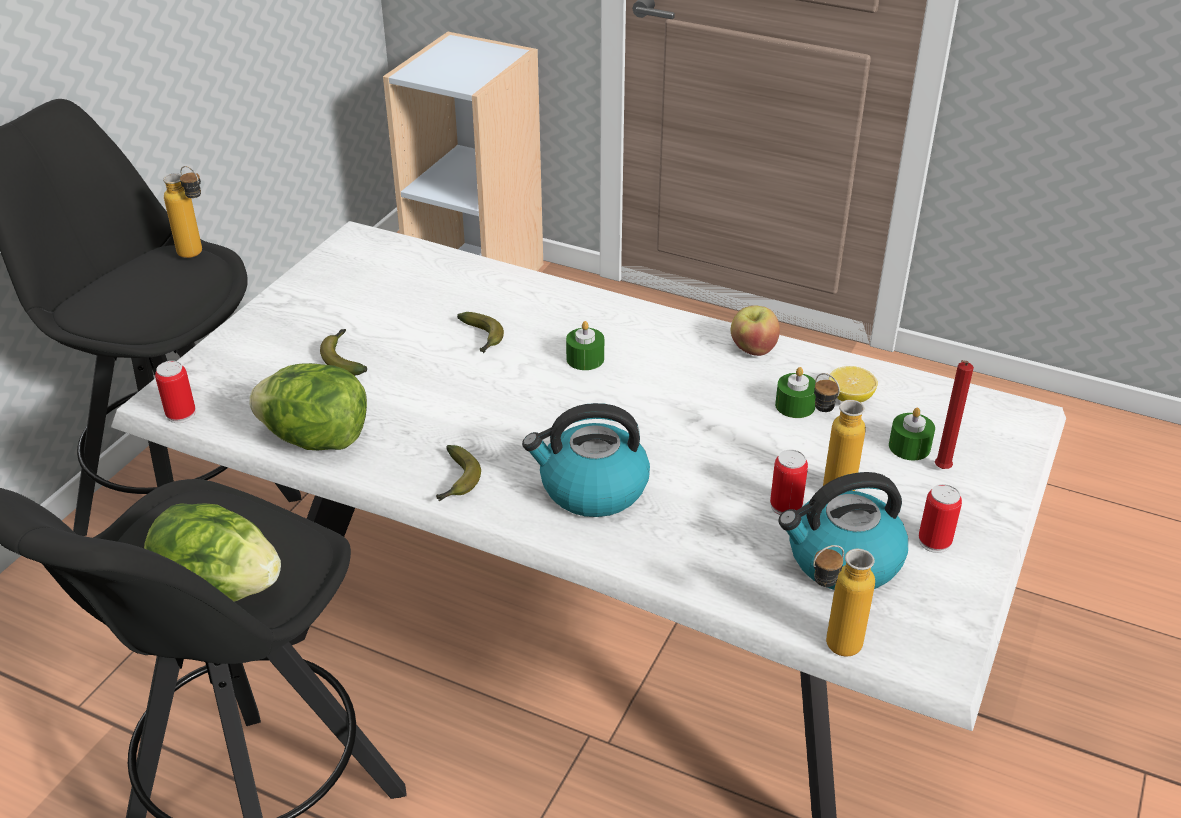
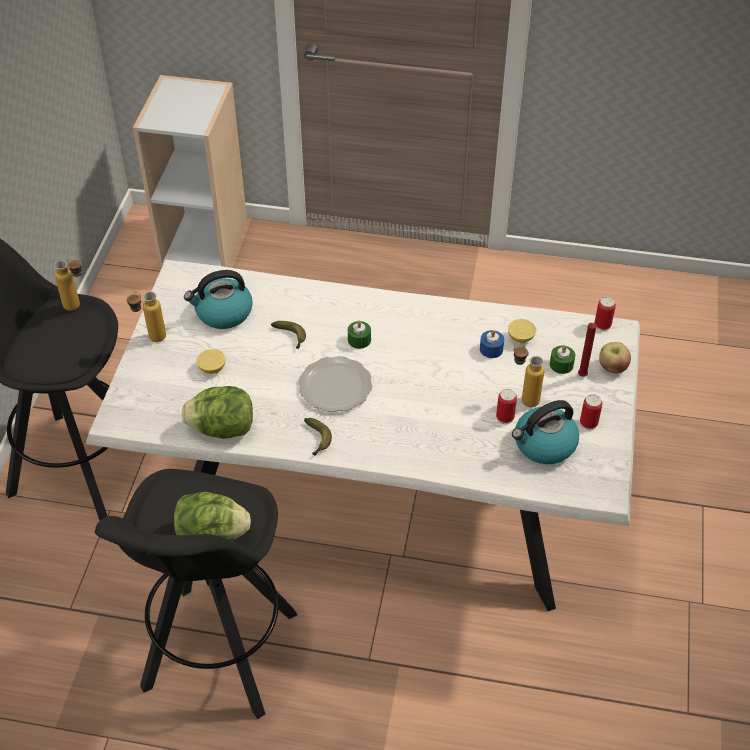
camera: 15 degrees left, 10 degrees up
(181, 414) = (131, 428): can -> can (602, 325)
(343, 358) = (212, 368): banana -> lemon
(522, 413) = (336, 386): none -> plate
(592, 488) = (395, 428): kettle -> kettle (223, 313)
(753, 349) = (455, 313): apple -> apple (612, 367)
(795, 405) = (491, 349): green candle -> blue candle
(830, 648) = (551, 498): bottle -> bottle (151, 339)

